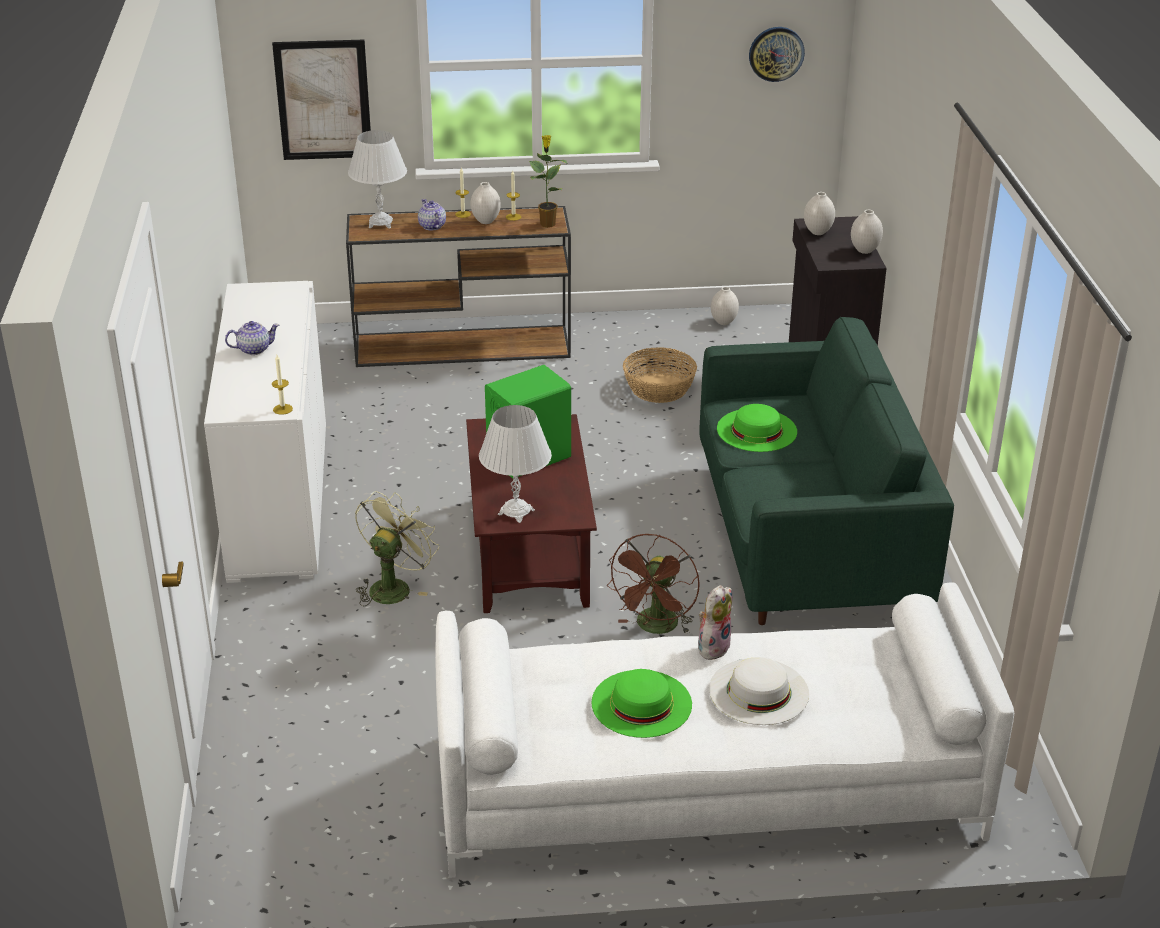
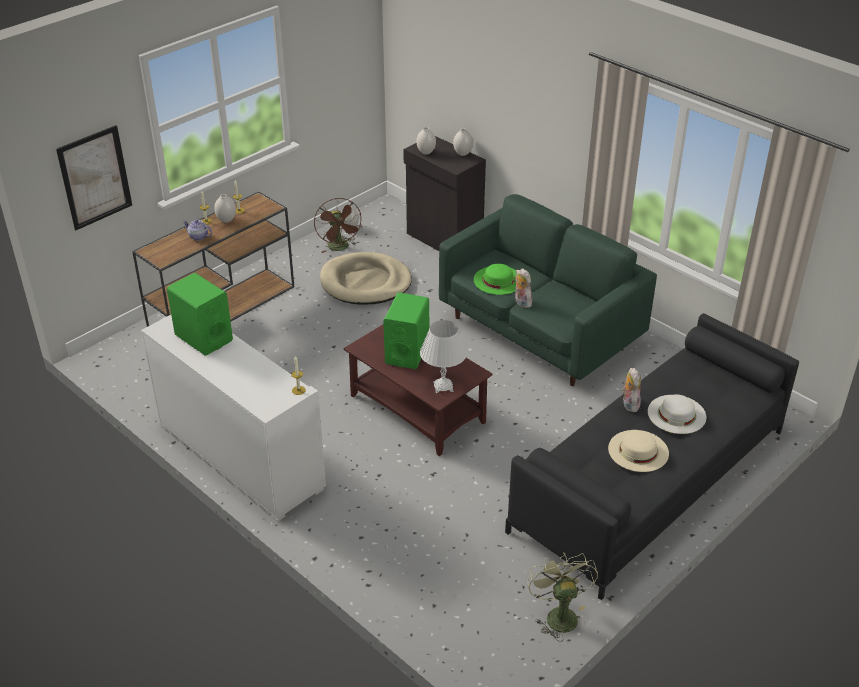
camera: 40 degrees left, 5 degrees up
(254, 349) = (224, 363): teapot -> none
(271, 317) = (203, 338): none -> green speaker
(381, 223) = (163, 248): white table lamp -> none
(393, 586) = (373, 469): green fan -> green fan (558, 614)
(547, 223) = (264, 206): potted plant -> none
(641, 703) = (638, 450): green hat -> beige hat
(655, 628) = (529, 415): brown fan -> brown fan (340, 248)
(659, 389) = (365, 283): basket -> beige dog bed
(706, 786) = (649, 480): white sofa -> black sofa
(749, 468) = (521, 302): none -> plush toy
(776, 53) = (347, 50): wall clock -> none

